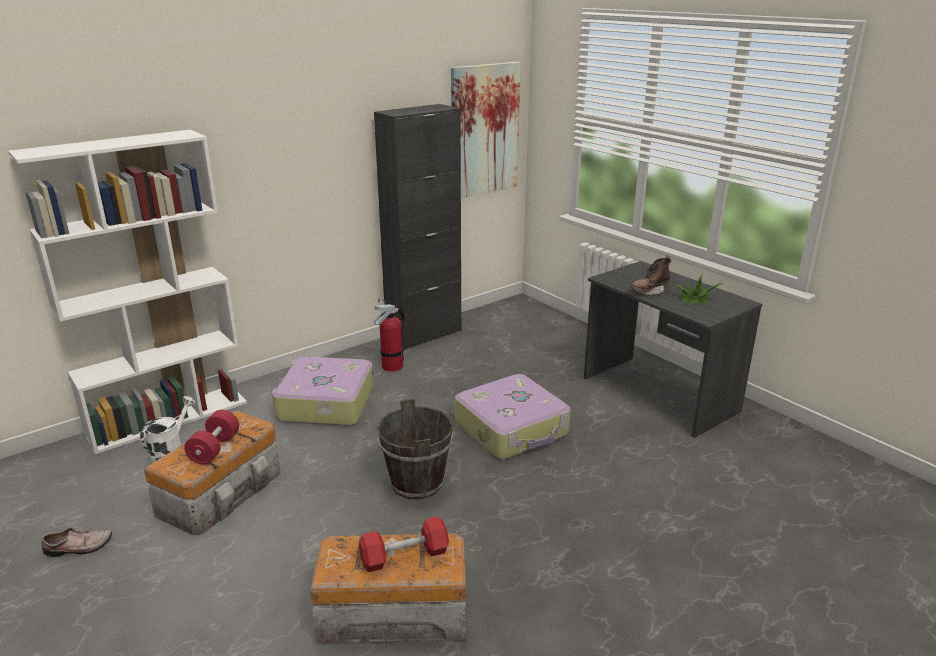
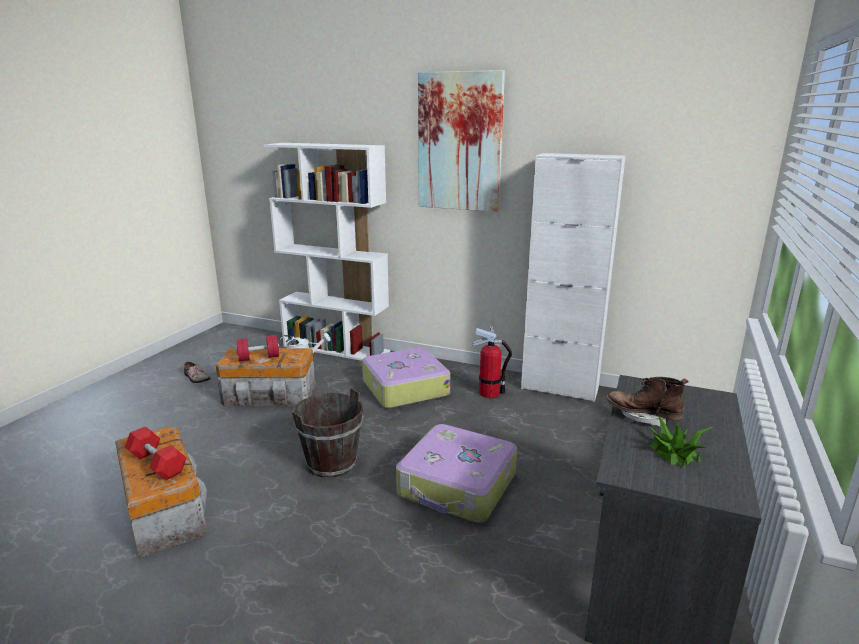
camera: 60 degrees right, 5 degrees down
(424, 334) = (559, 388): black cabinet -> white cabinet
(484, 130) = (693, 195): picture -> picture (459, 142)

